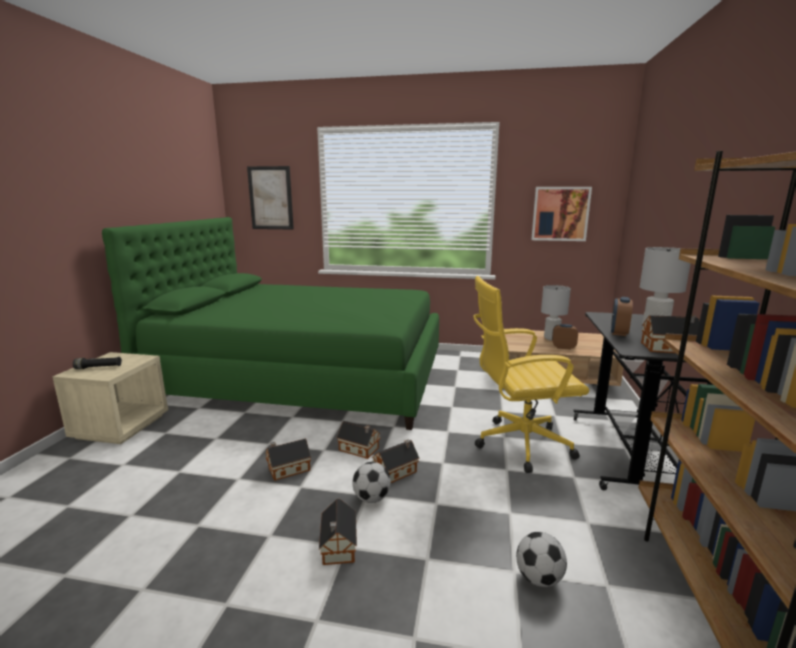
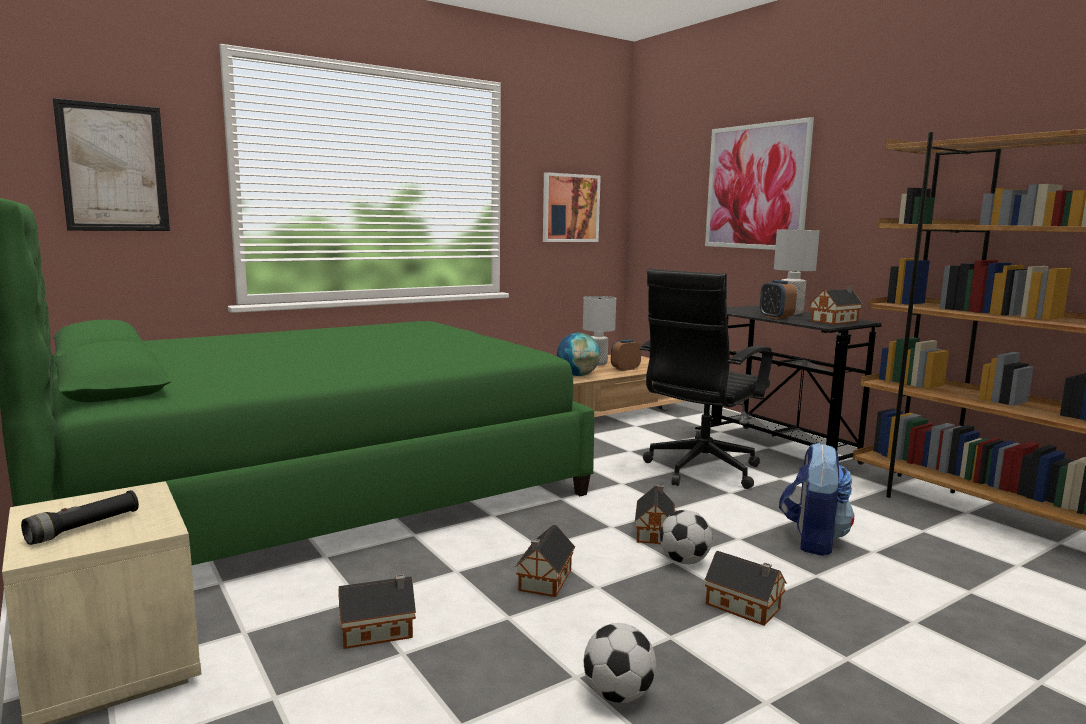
camera: 45 degrees left, 5 degrees down
(360, 449) = (577, 530): toy house -> toy house (380, 631)
(485, 534) = (812, 540): none -> backpack
(514, 344) = (577, 375): none -> globe
(519, 445) = (699, 471): yellow office chair -> black office chair
(539, 578) = (891, 547): football -> football (618, 695)
(682, 200) = (756, 187): none -> picture

